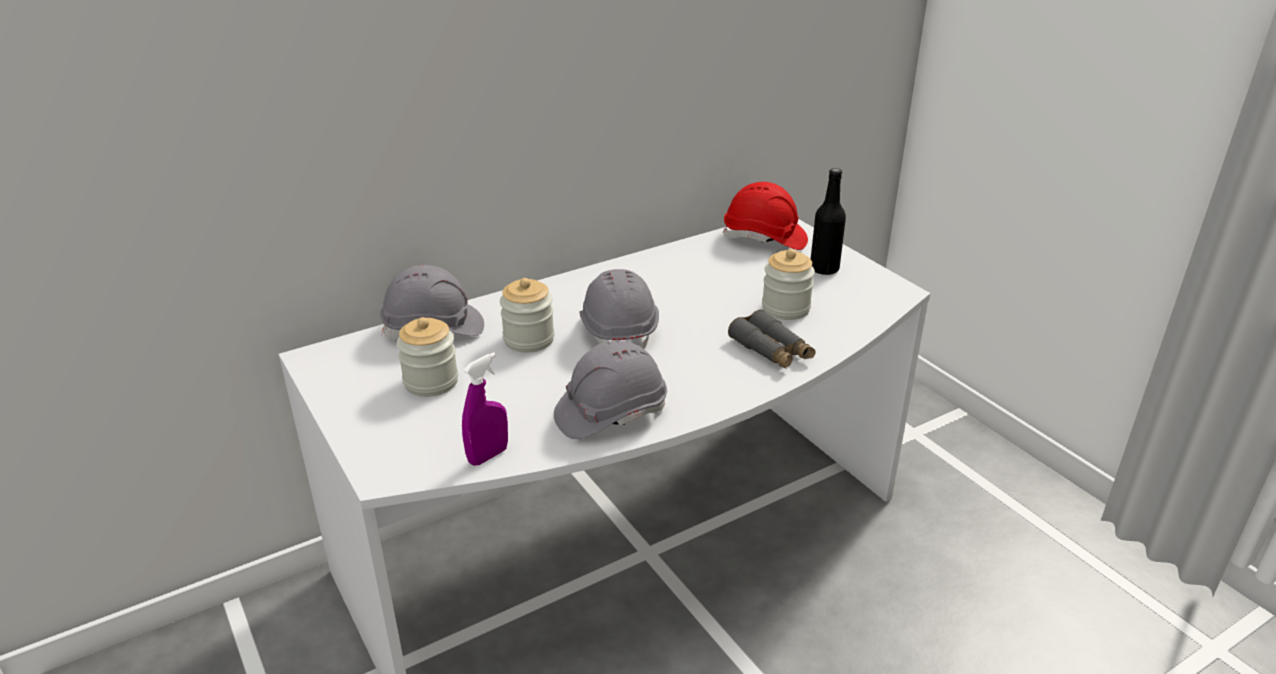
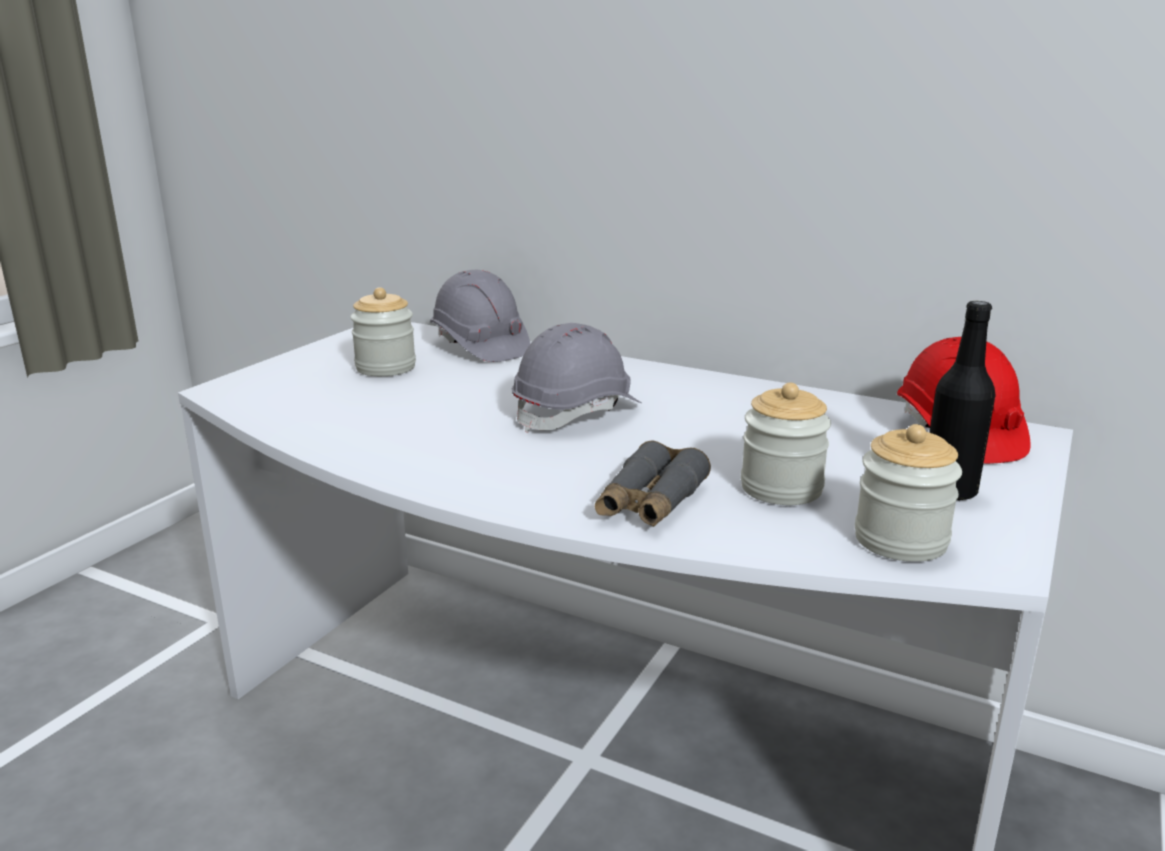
camera: 60 degrees right, 10 degrees down
(488, 456) = (276, 416): purple spray bottle -> none
(529, 339) = (507, 382): jar -> jar (900, 540)
(610, 413) = (399, 447): grey hard hat -> none

